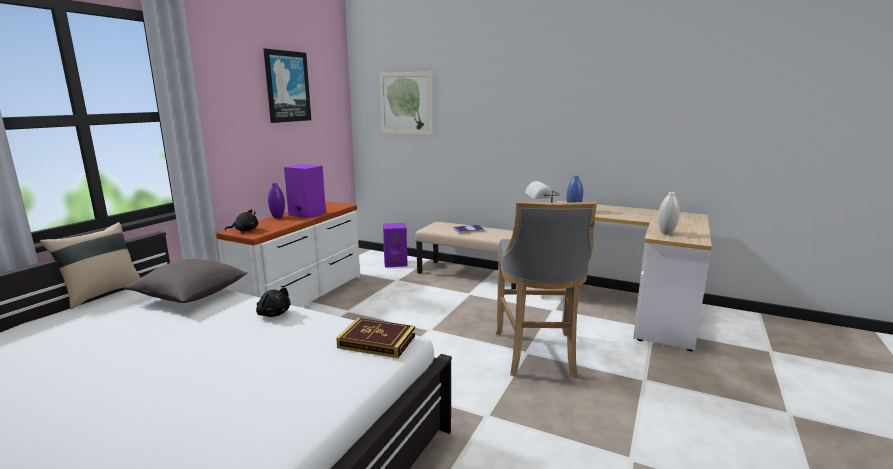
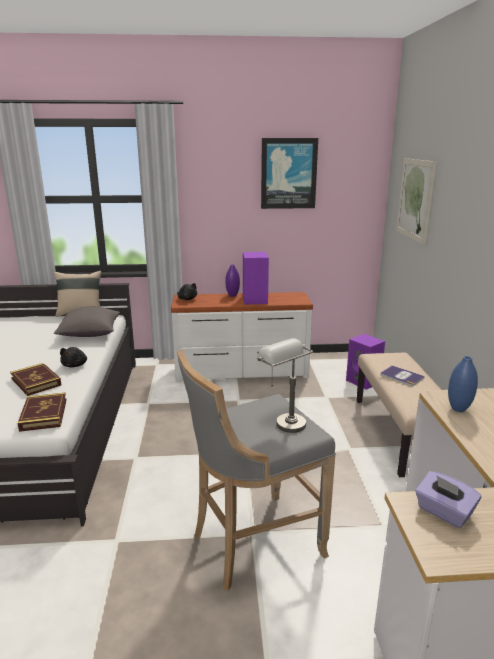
camera: 60 degrees right, 5 degrees up
(282, 339) = (36, 382): none -> book
(666, 233) = (444, 512): white vase -> purple tissue box

